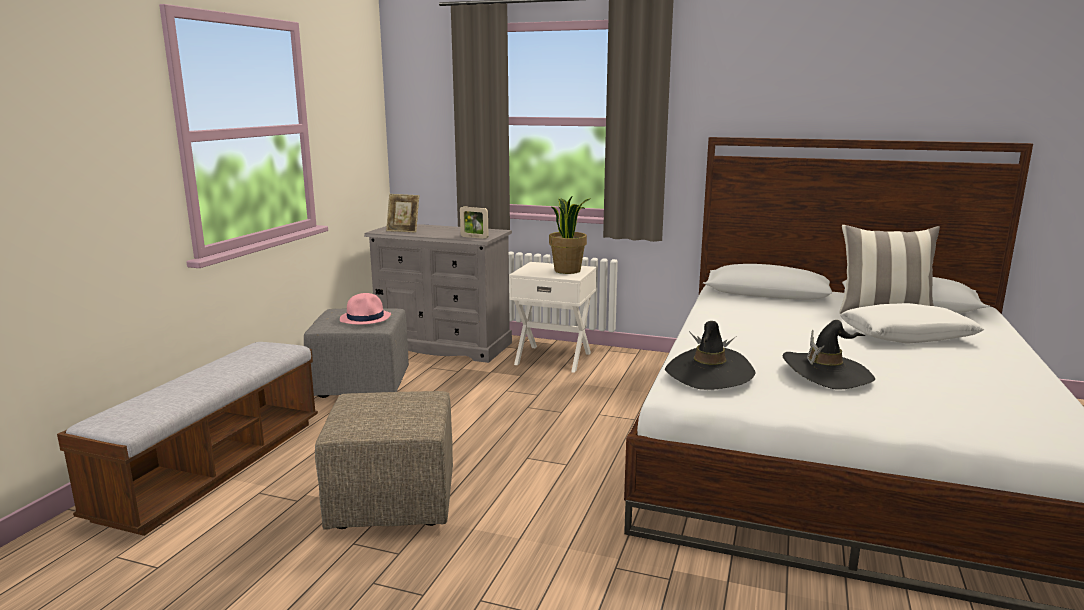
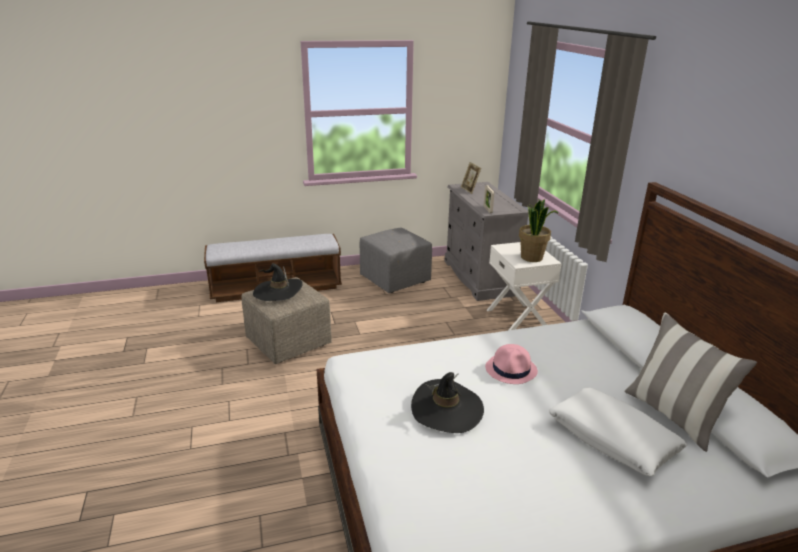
camera: 55 degrees right, 10 degrees up
(366, 318) = (395, 240): pink hat -> pink hat (511, 370)
(709, 373) = (390, 362): black hat -> black hat (278, 292)

